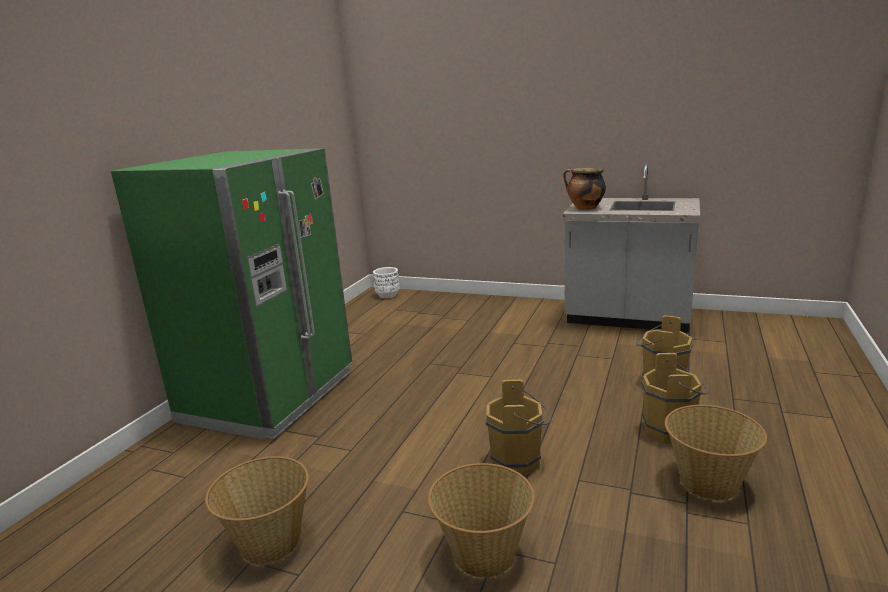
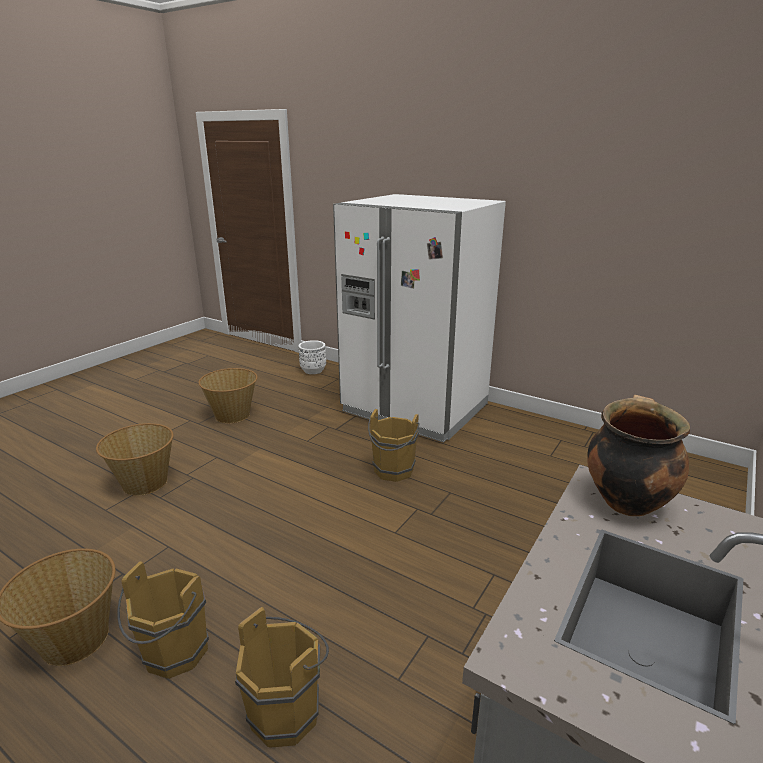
camera: 100 degrees right, 5 degrees up
(269, 396) = (415, 408): green fridge -> white fridge
(387, 295) = (707, 480): white planter -> white planter (313, 370)
(519, 462) = (222, 518): brown bucket -> brown bucket (392, 472)

